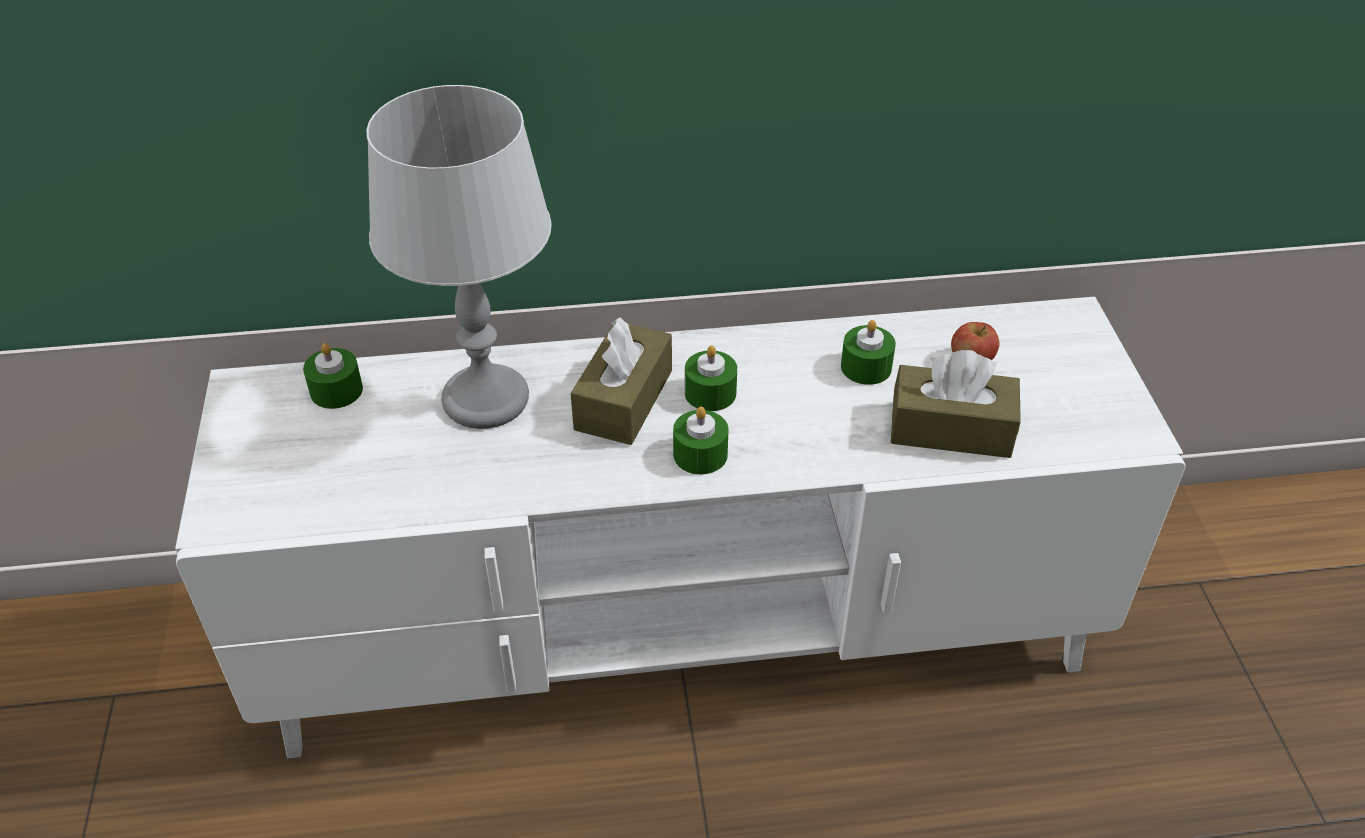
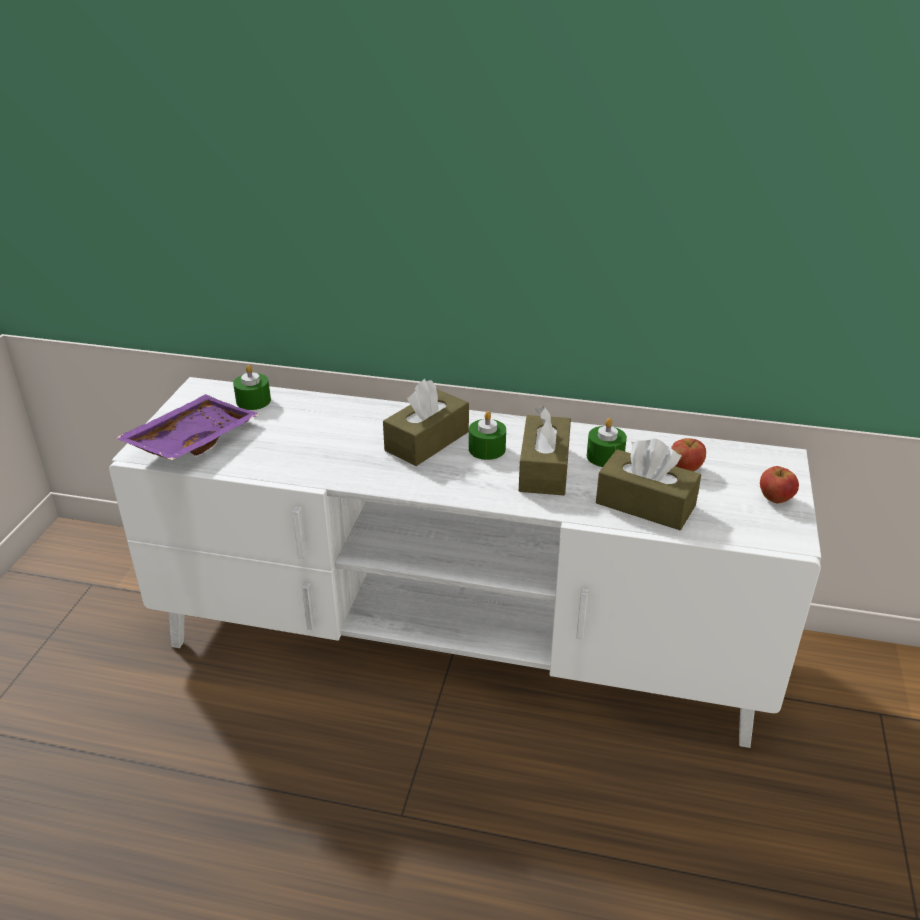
camera: 20 degrees right, 10 degrees down
(281, 484) = (191, 441): none -> purple tray
(487, 399) = (340, 423): grey table lamp -> none
(700, 454) = (459, 481): green candle -> none
(800, 407) = (544, 469): none -> brown tissue box
(1095, 380) = (775, 498): none -> apple

